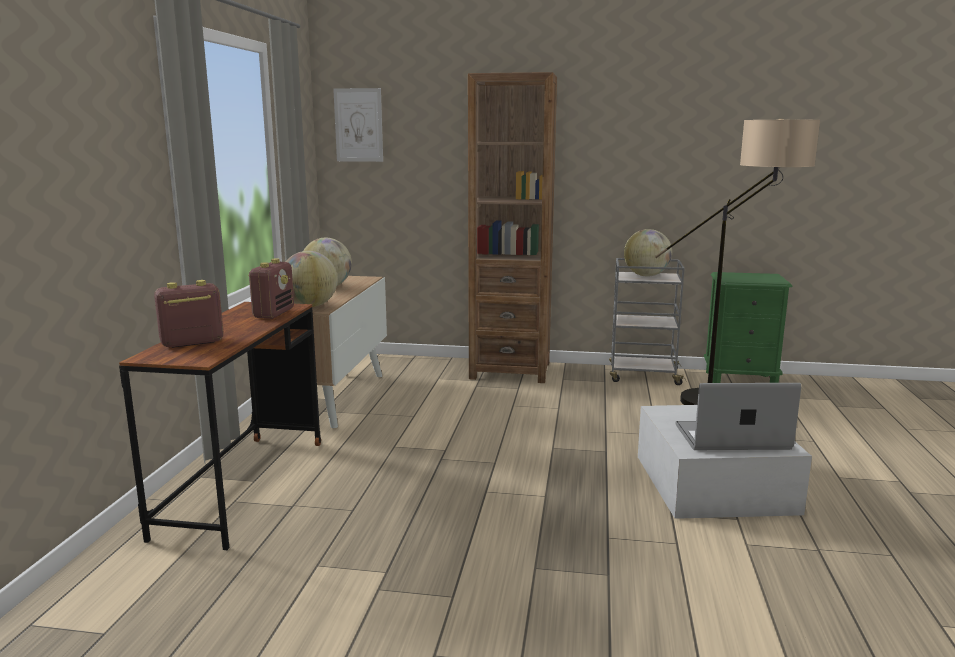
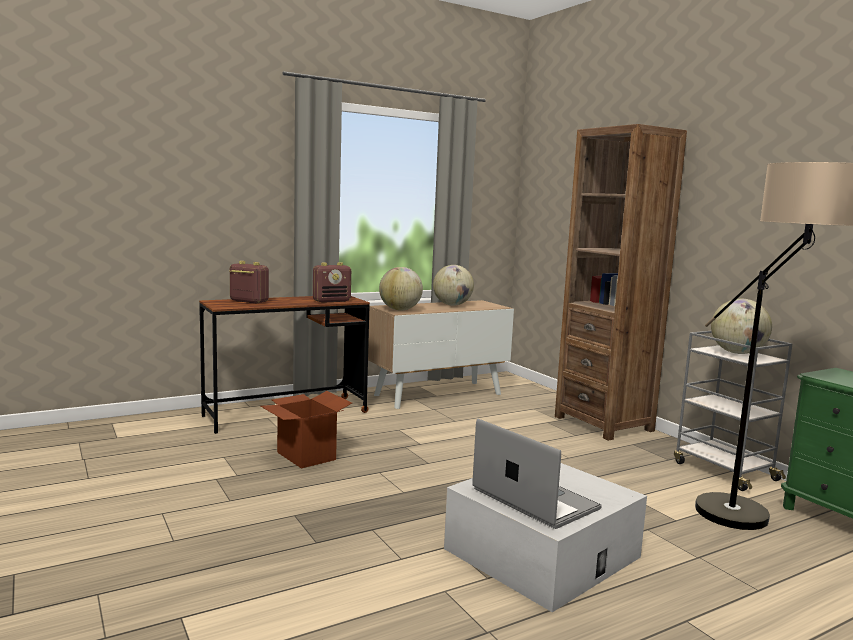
camera: 50 degrees right, 5 degrees down
(358, 125) = (543, 180): picture -> none
(390, 514) = (306, 456): none -> cardboard box

